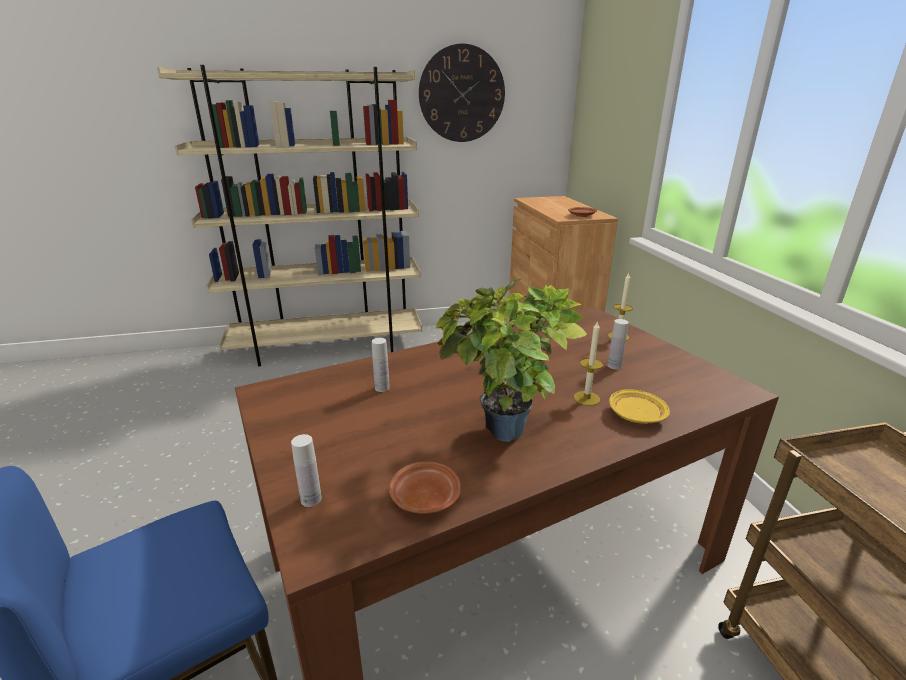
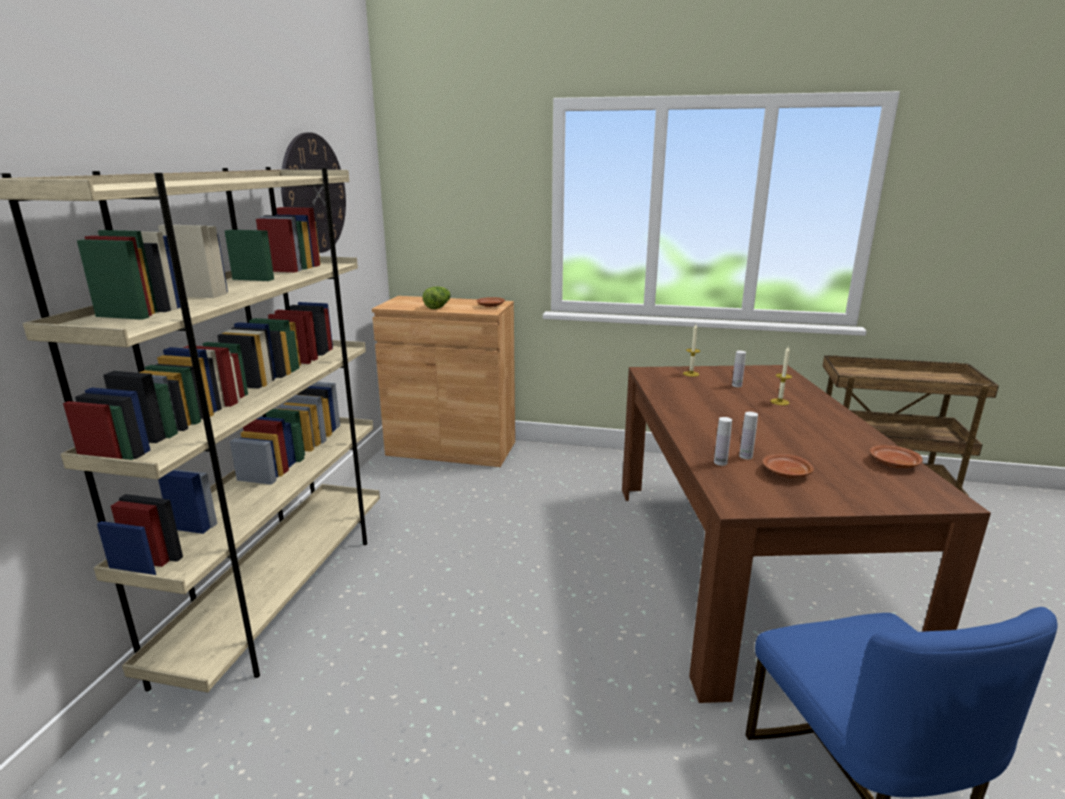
camera: 65 degrees left, 5 degrees down
(311, 499) = (901, 497): white bottle -> white bottle (720, 462)
(348, 414) = (786, 473): none -> brown plate
(504, 437) = (826, 432): potted plant -> none
(549, 207) = (438, 306): none -> lettuce
(636, 415) = (803, 396): yellow plate -> none

